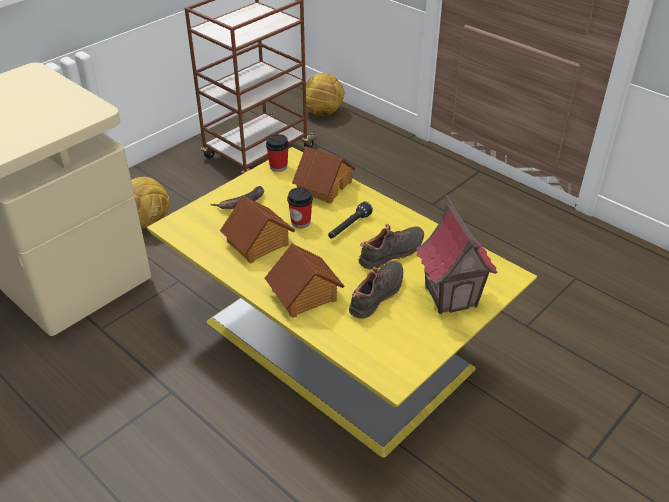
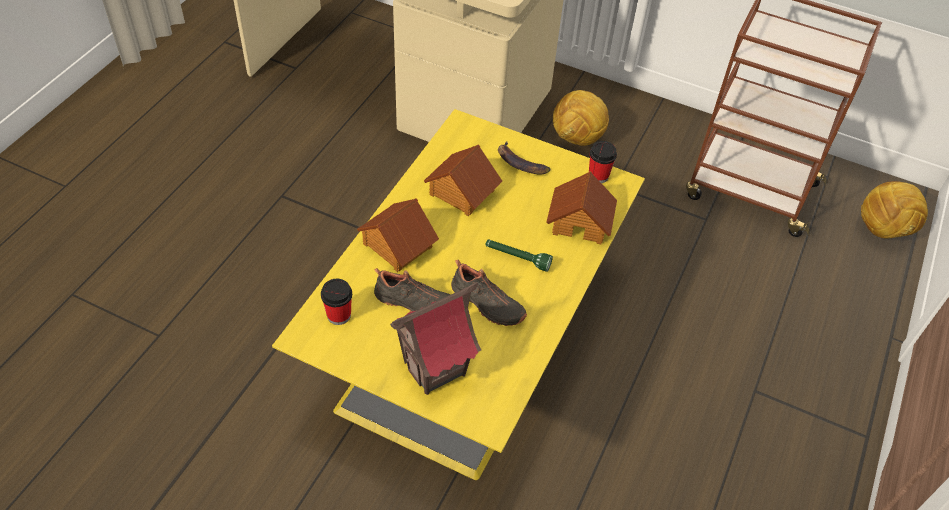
camera: 70 degrees right, 10 degrees up
(300, 222) = (509, 217): cup -> cup (339, 315)
(349, 227) = (517, 258): black flashlight -> green flashlight

